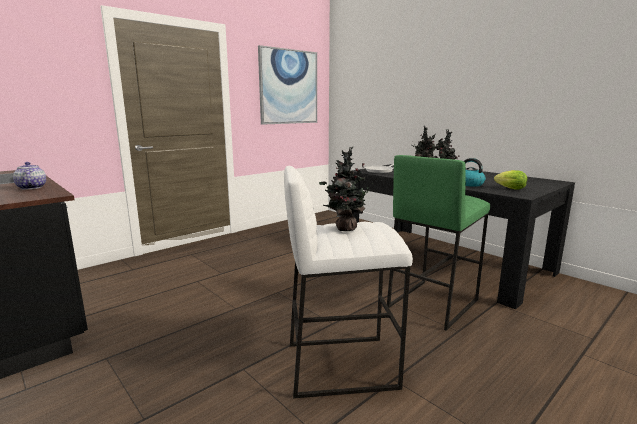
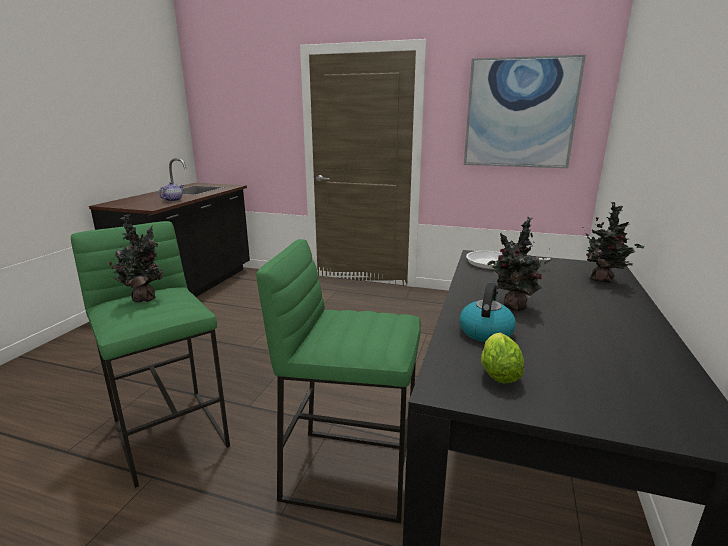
camera: 60 degrees right, 5 degrees up
(341, 364) = (172, 434): white stool -> green stool

